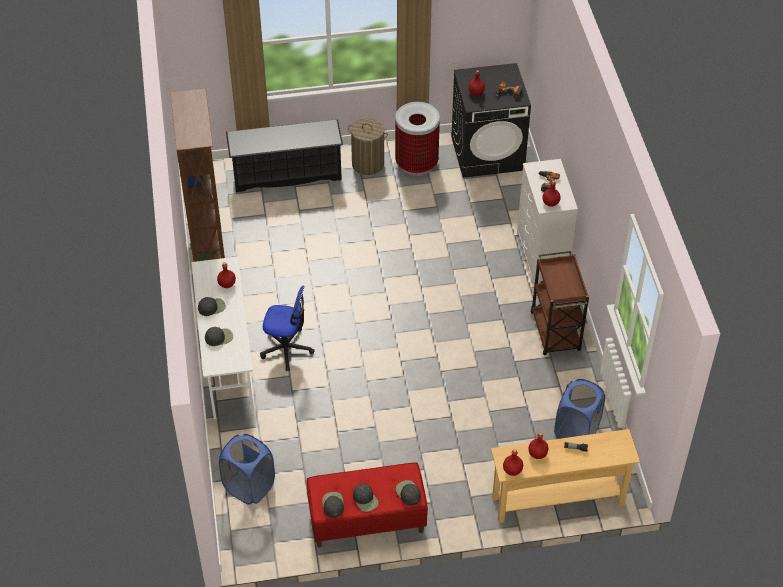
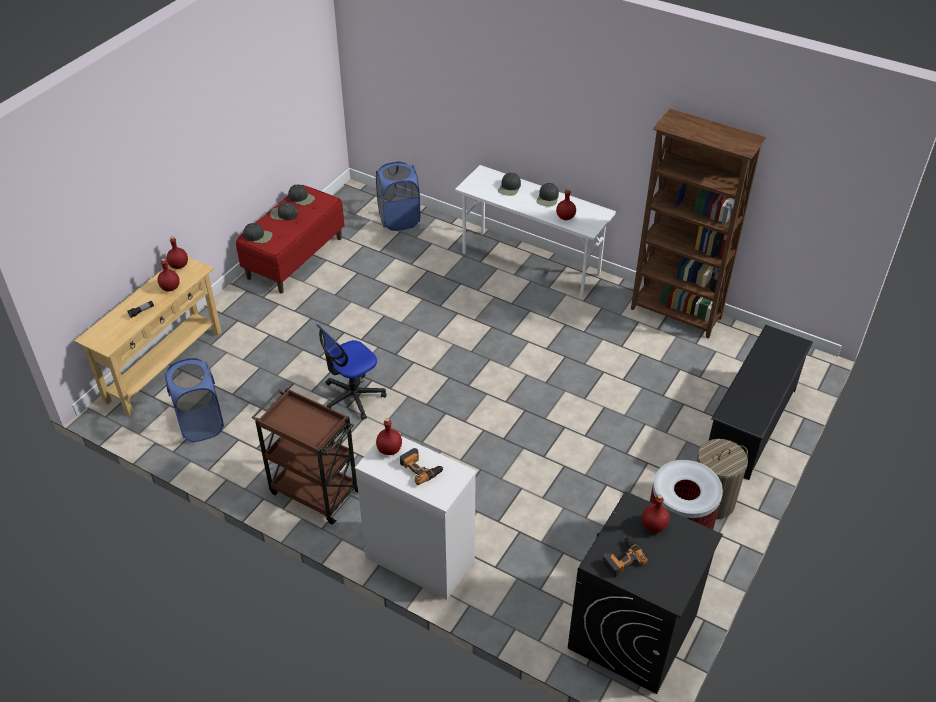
camera: 130 degrees right, 5 degrees down
(287, 349) = (508, 303): office chair -> office chair (353, 397)

